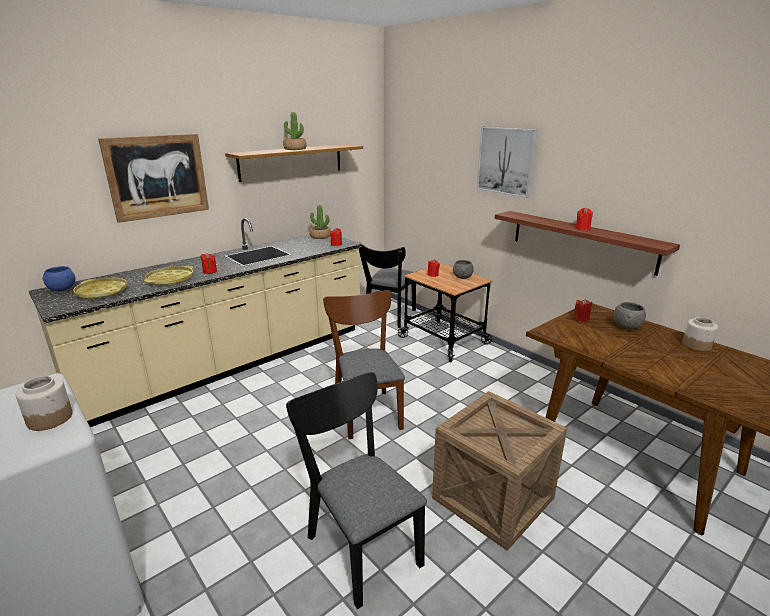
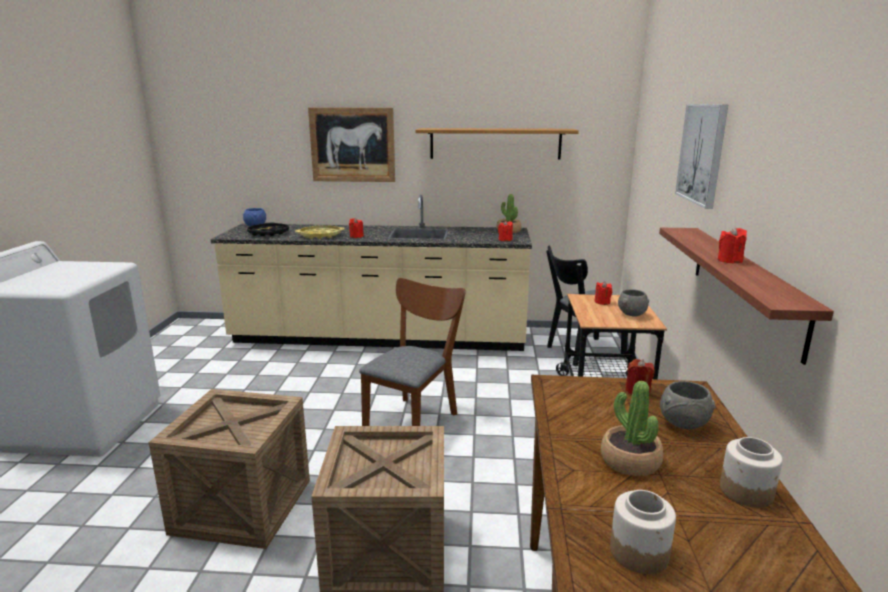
camera: 45 degrees right, 5 degrees down
(50, 418) = (78, 280): jar -> jar (639, 552)
(102, 292) = (268, 233): yellow tray -> black tray
(295, 149) = (491, 128): potted plant -> potted plant (630, 461)
(359, 543) = (242, 506): black chair -> crate

